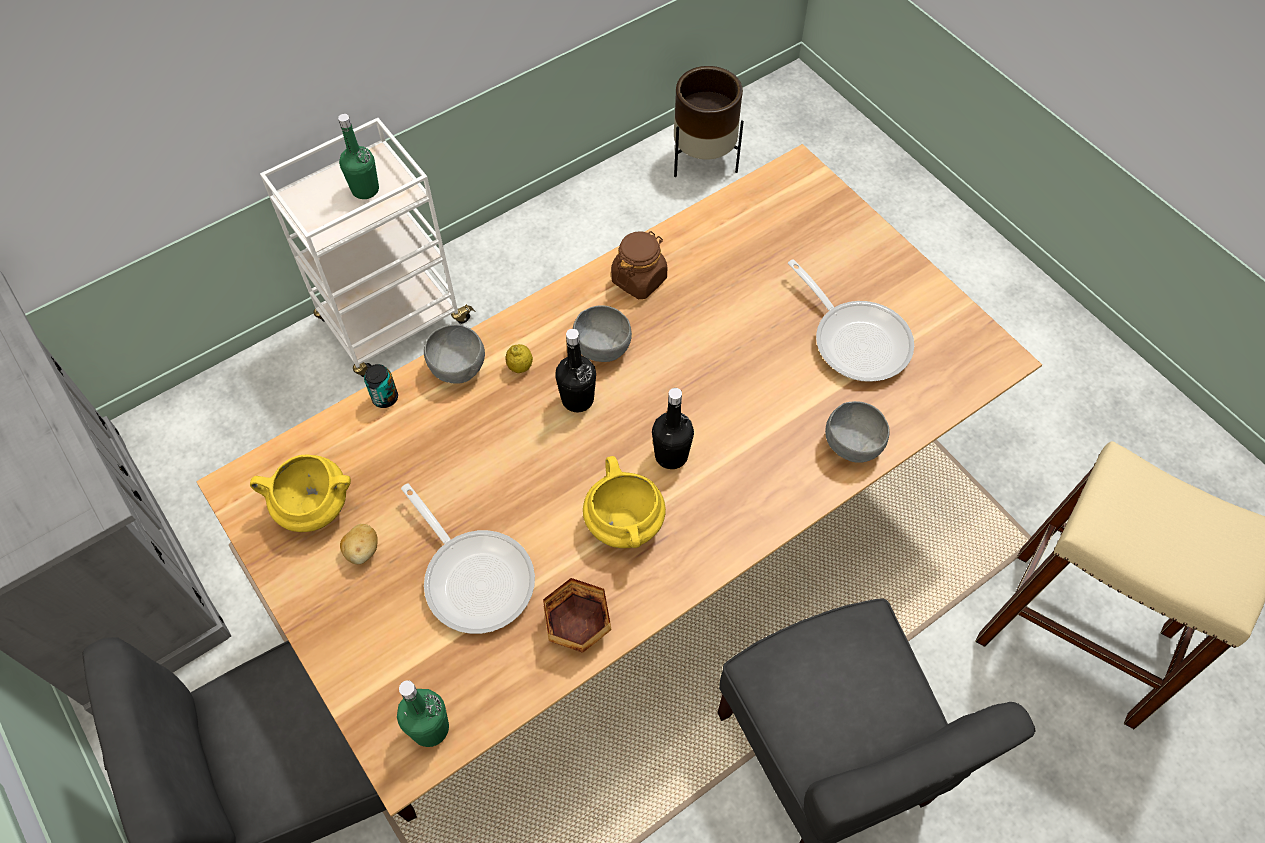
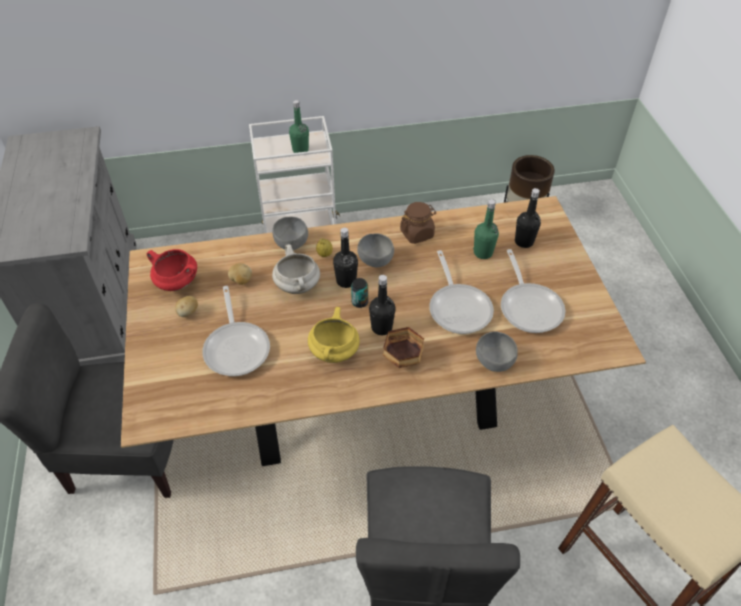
camera: 25 degrees right, 10 degrees down
(312, 507) = (176, 283): yellow cooking pot -> red cooking pot
(385, 398) = (245, 245): can -> can (359, 302)
(415, 462) = (241, 280): none -> potato
(430, 728) = (167, 412): green bottle -> green bottle (483, 253)
(510, 437) = (298, 286): none -> white cooking pot
(576, 626) = (275, 394): bowl -> bowl (401, 358)
(762, 379) = (459, 307): none -> frying pan
(797, 237) = (524, 242): none -> black bottle

